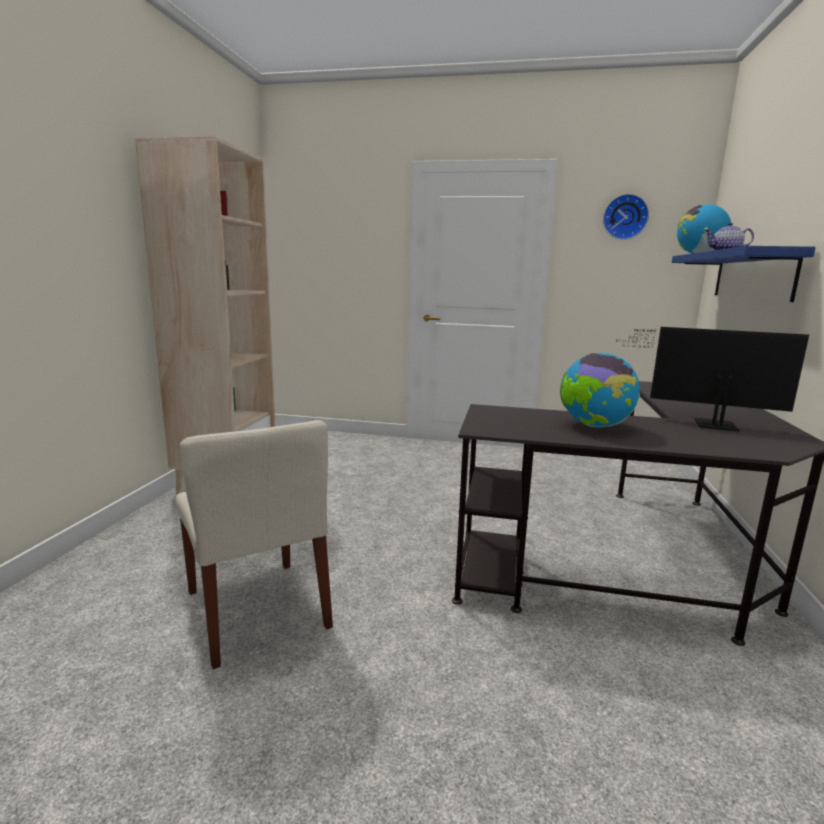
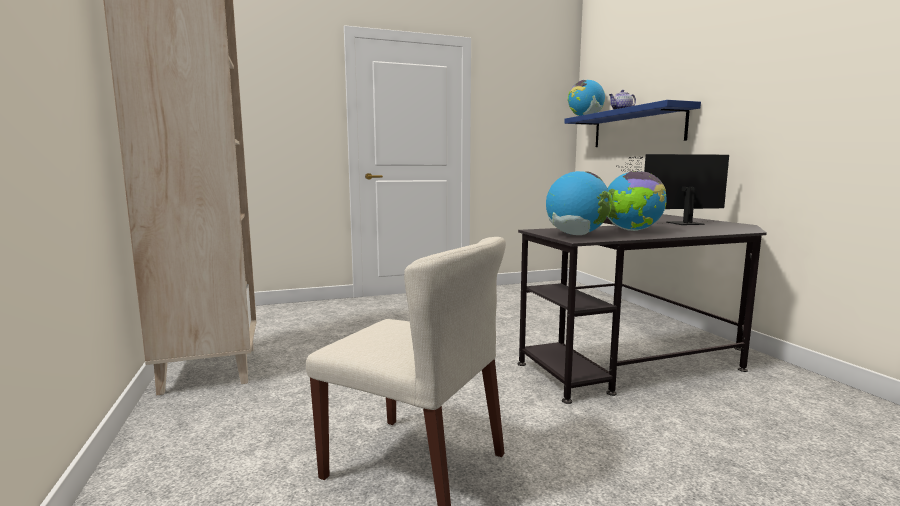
camera: 30 degrees left, 5 degrees down
(502, 422) = (576, 235): none -> globe
(625, 217) = (522, 89): wall clock -> none

